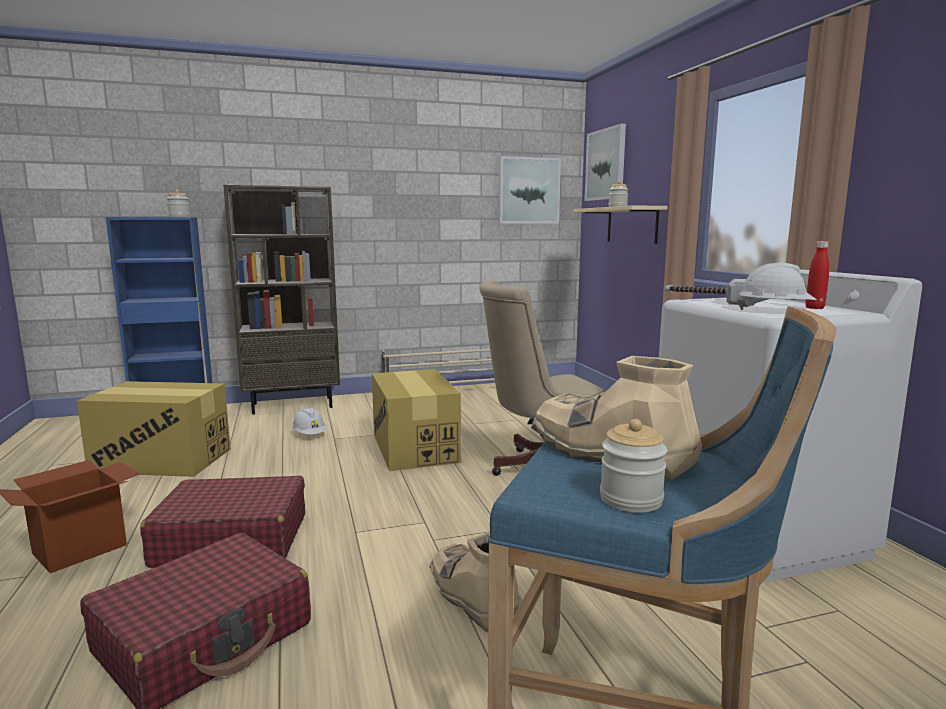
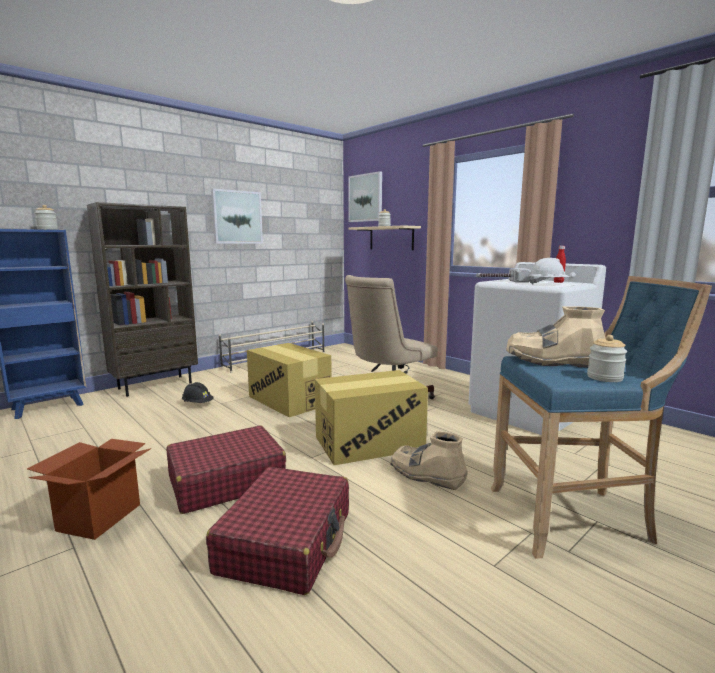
camera: 25 degrees left, 0 degrees up
(162, 460) = (86, 442): cardboard box -> cardboard box (368, 443)
(309, 435) = (198, 404): white hard hat -> black hard hat
(528, 190) = (312, 214): picture -> picture (237, 217)

